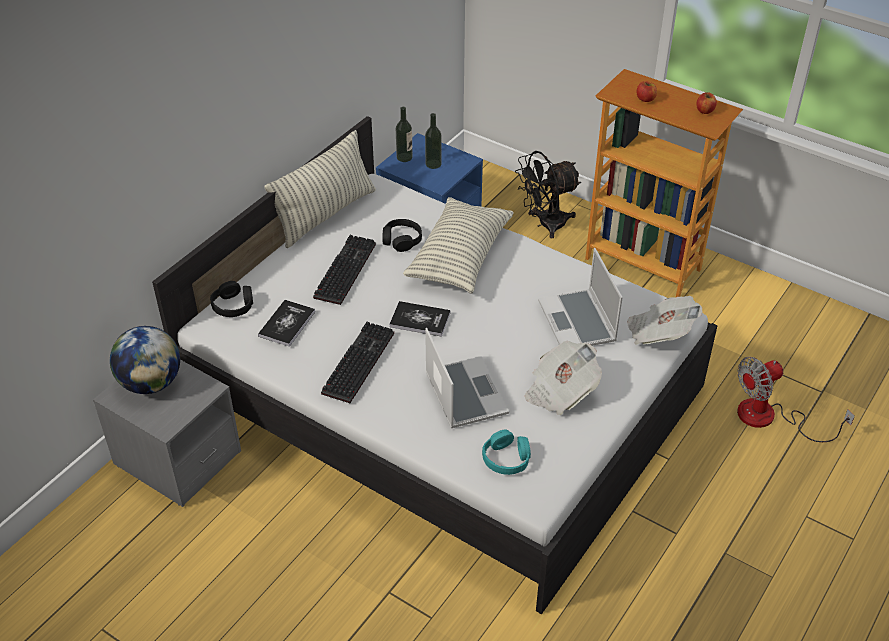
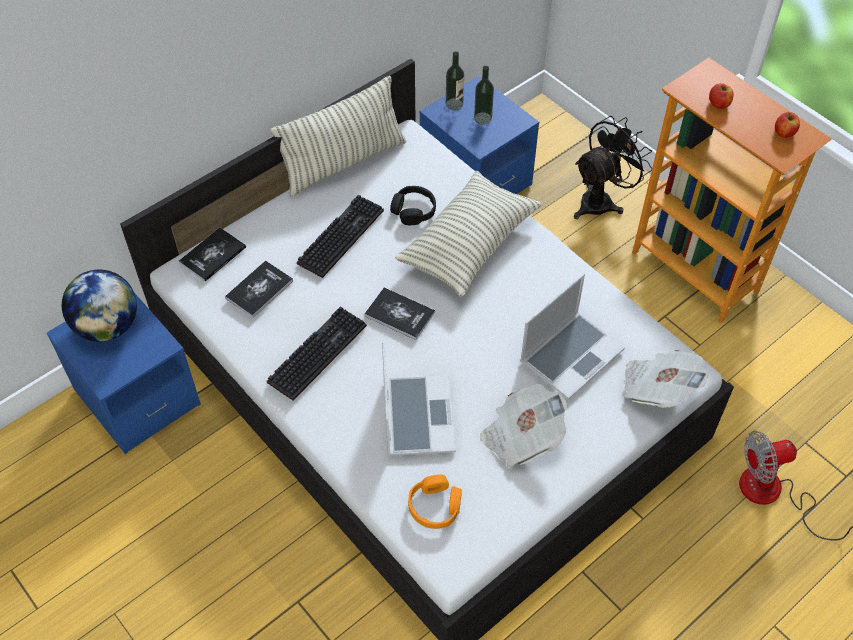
camera: 15 degrees right, 10 degrees up
(177, 458) = (137, 397): grey nightstand -> blue nightstand
(233, 305) = (213, 255): black headphones -> book
(506, 458) = (435, 506): turquoise headphones -> orange headphones
(545, 224) = (602, 200): black fan -> black fan turned 150 degrees clockwise
(578, 322) = (571, 354): laptop -> laptop turned 135 degrees counterclockwise

